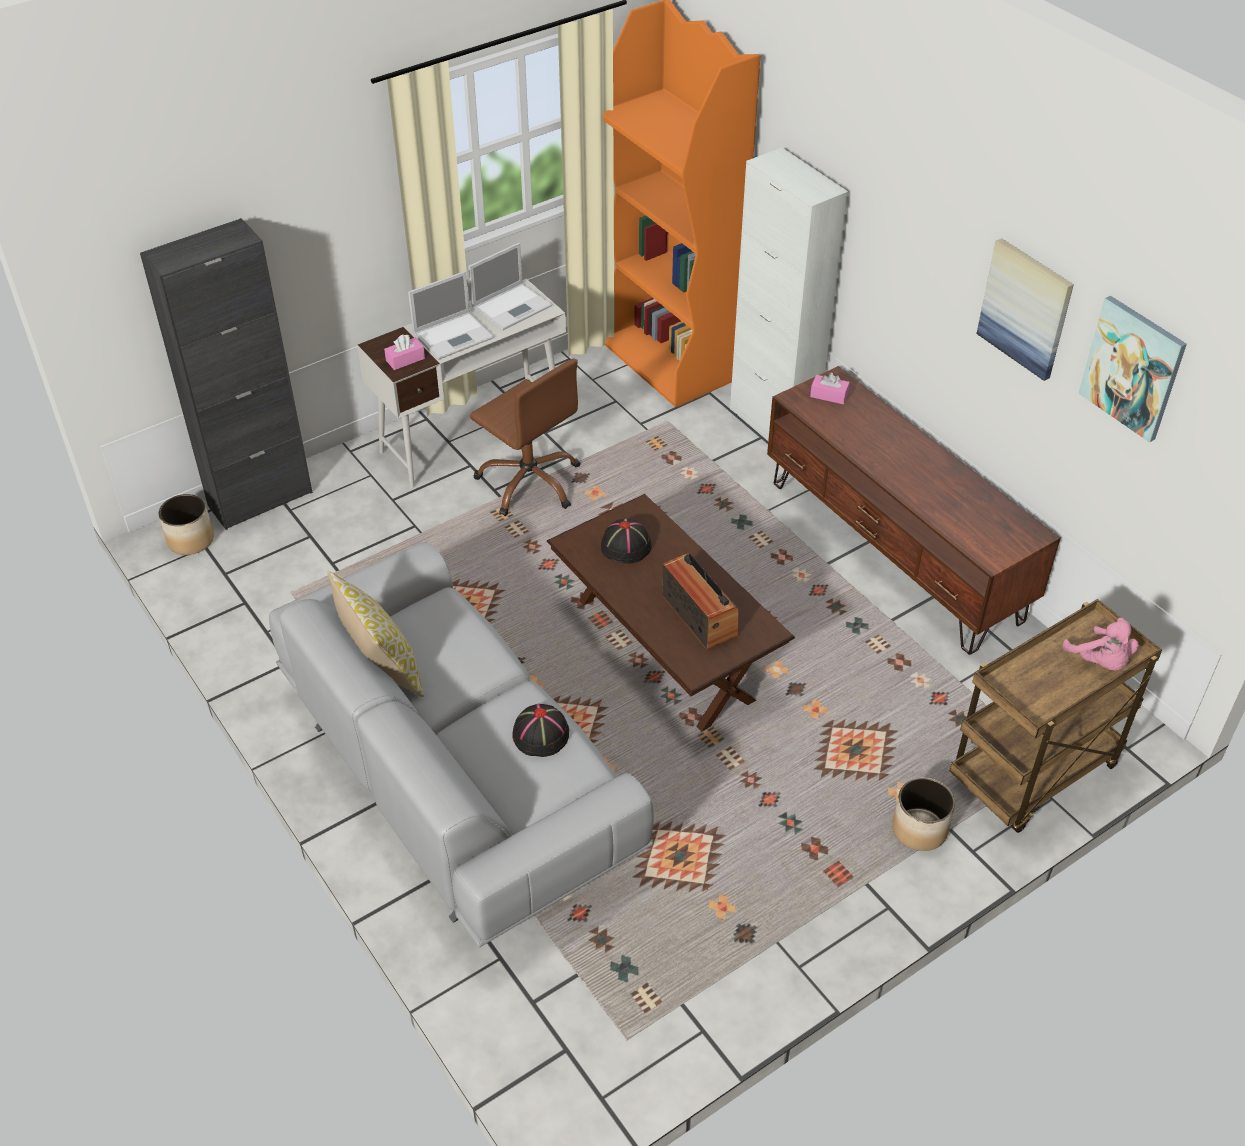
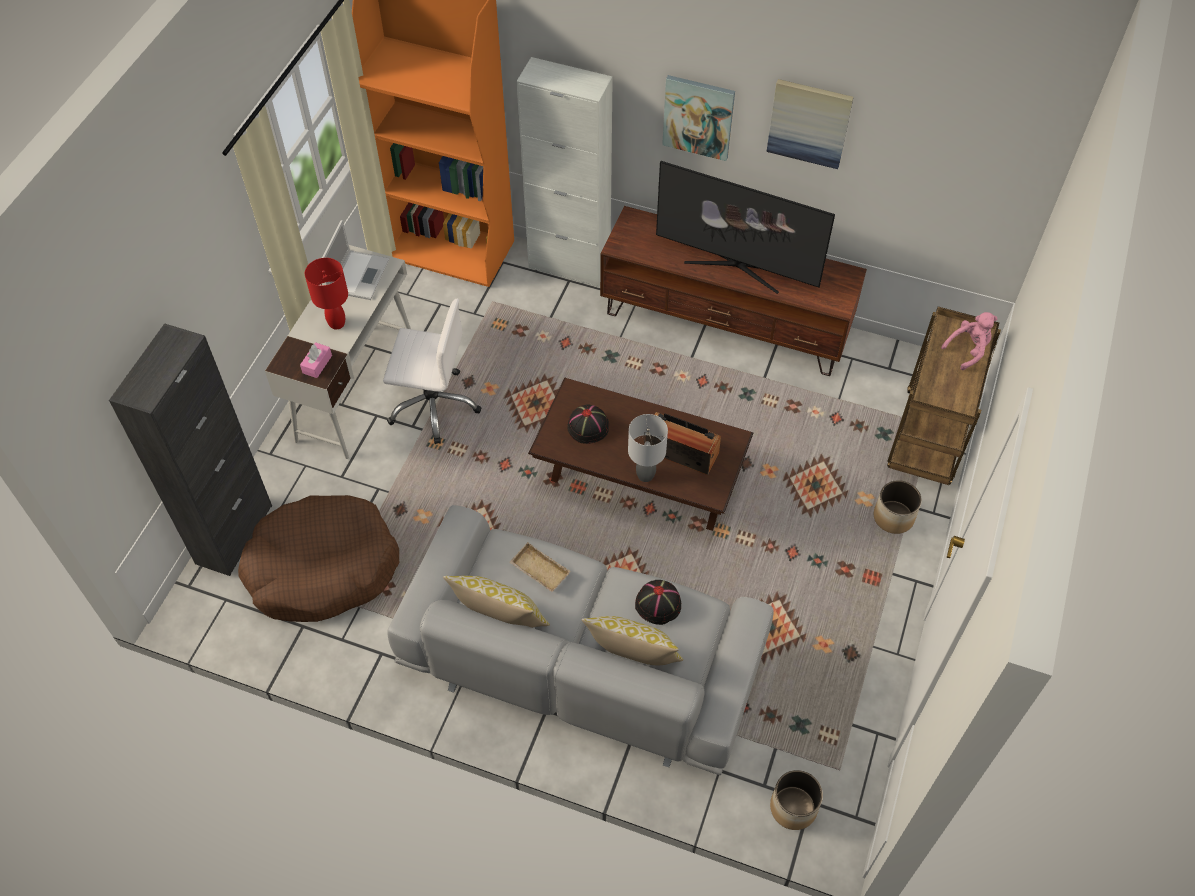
camera: 35 degrees left, 10 degrees up
(190, 540) = (209, 601): planter -> planter (793, 808)
(306, 565) = (322, 568): none -> brown dog bed
(454, 335) = (336, 323): laptop -> red table lamp
(454, 642) = (538, 571): none -> beige tray
(472, 772) = (633, 659): none -> pillow
(530, 482) = (434, 405): brown office chair -> white office chair
(641, 617) = (645, 475): none -> grey table lamp
(829, 395) = (638, 233): pink tissue box -> none
(907, 469) = (736, 266): none -> television
(1100, 662) = (968, 350): pink plush toy -> pink plush toy turned 60 degrees counterclockwise
(1133, 368) = (916, 141): picture -> picture (698, 117)

